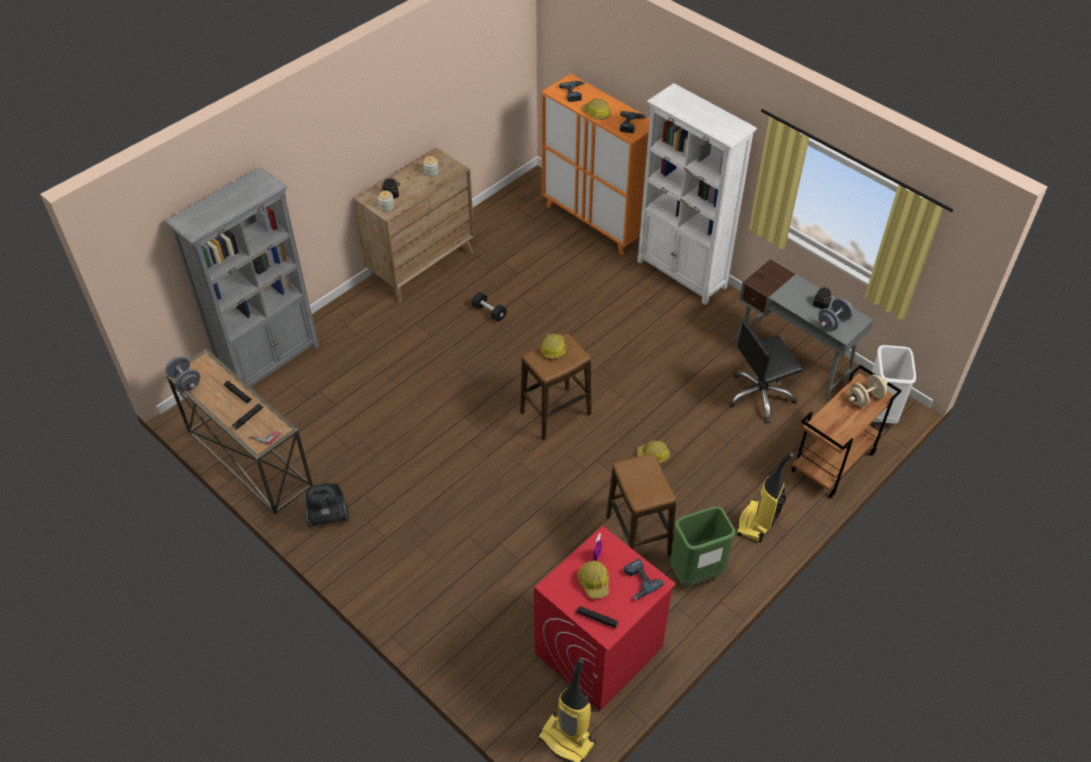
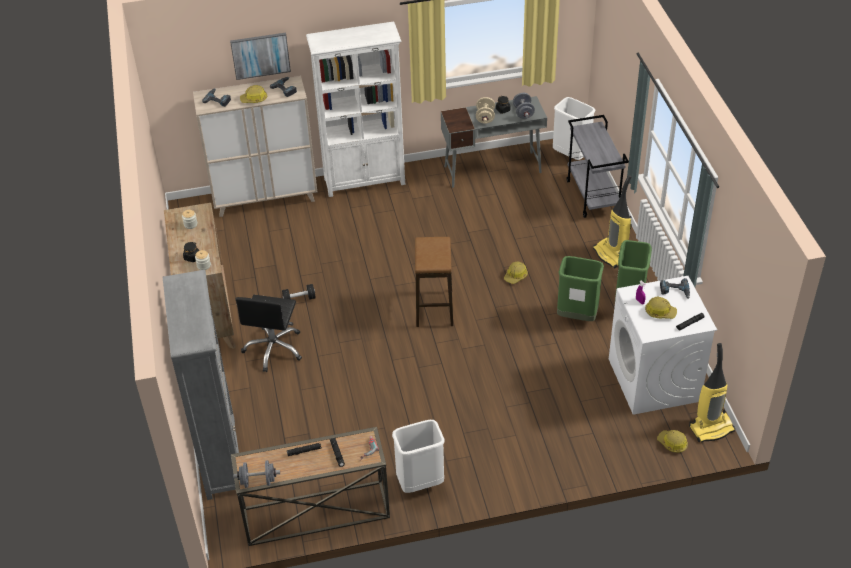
camera: 55 degrees left, 5 degrees down
(328, 516) = (420, 483): vacuum cleaner -> white trash can
(553, 349) = (424, 251): hard hat -> hard hat (672, 443)
(595, 222) = (265, 198): orange cabinet -> beige cabinet
(598, 651) = (654, 380): red washing machine -> white washing machine
(633, 77) = (260, 55): none -> picture
(638, 536) = (577, 316): stool -> green trash can
(760, 396) = (510, 200): black office chair -> black office chair (274, 349)
(833, 463) = (593, 196): brown cart -> grey cart
(865, 398) = (593, 134): beige dumbbell -> beige dumbbell (485, 117)

